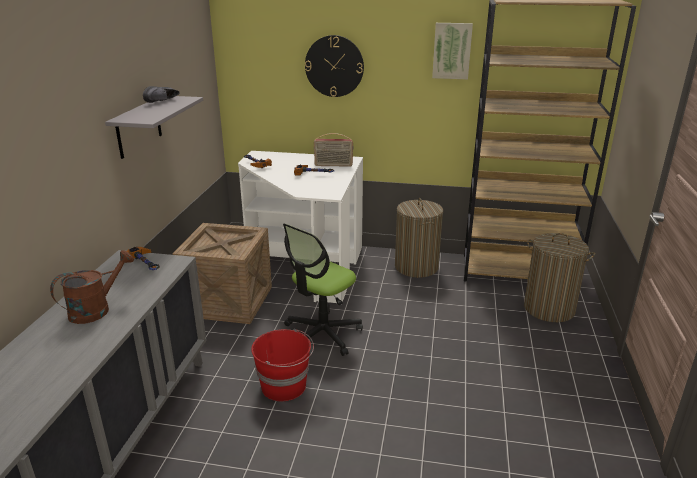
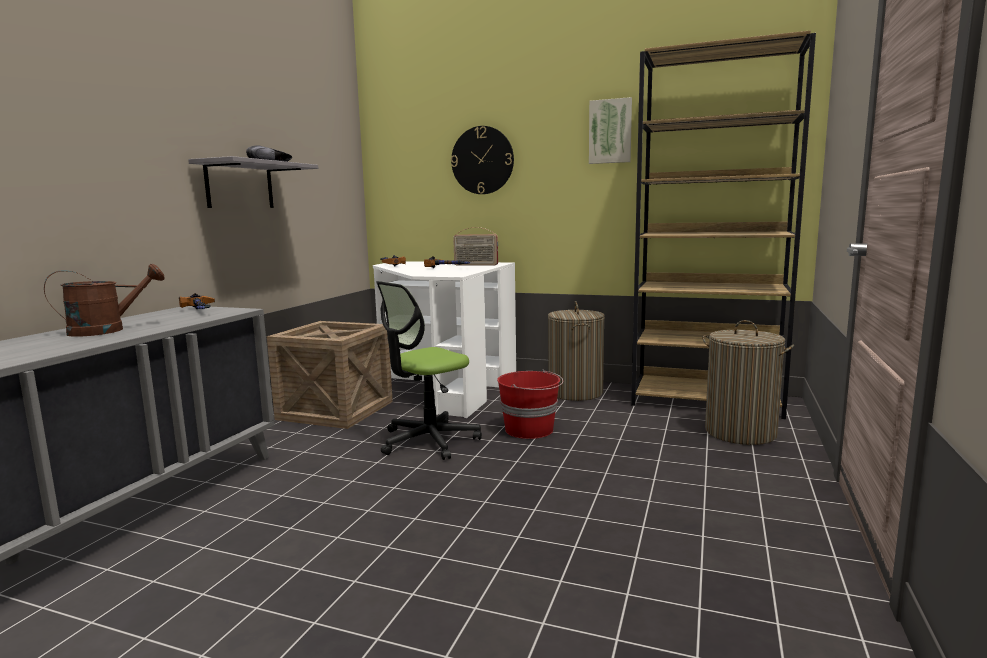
camera: 10 degrees right, 15 degrees down
(284, 386) = (353, 482): red bucket -> red bucket (530, 430)

